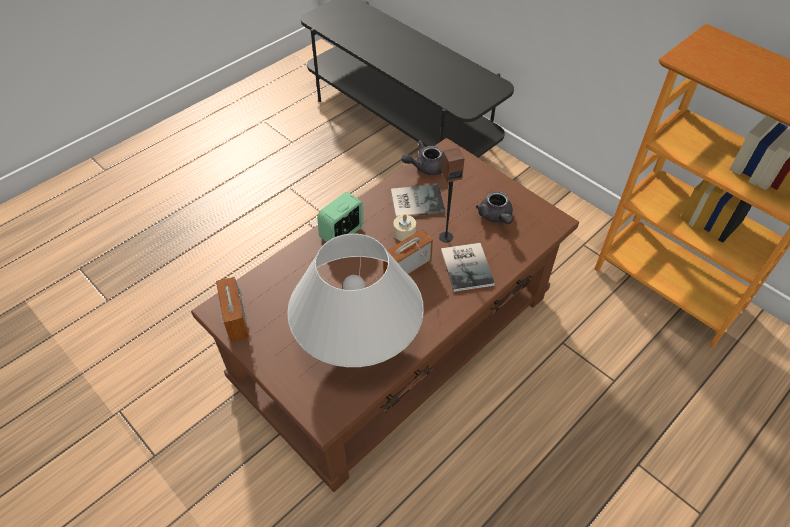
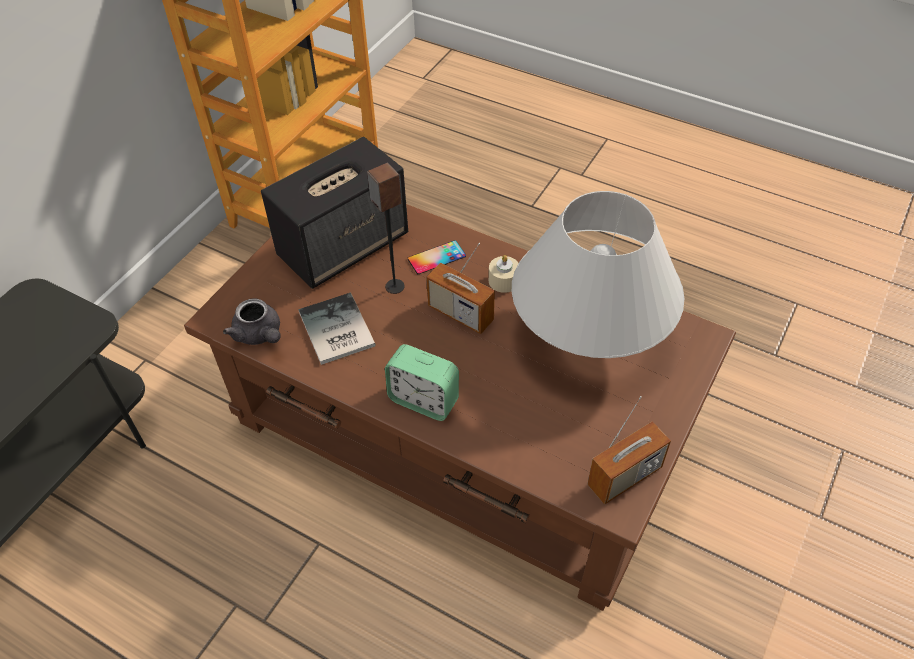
camera: 105 degrees left, 0 degrees up
(404, 233) = (400, 330): beige candle -> beige candle (503, 281)
(468, 266) = (436, 257): book -> phone
(496, 217) = (344, 245): grey teapot -> speaker

